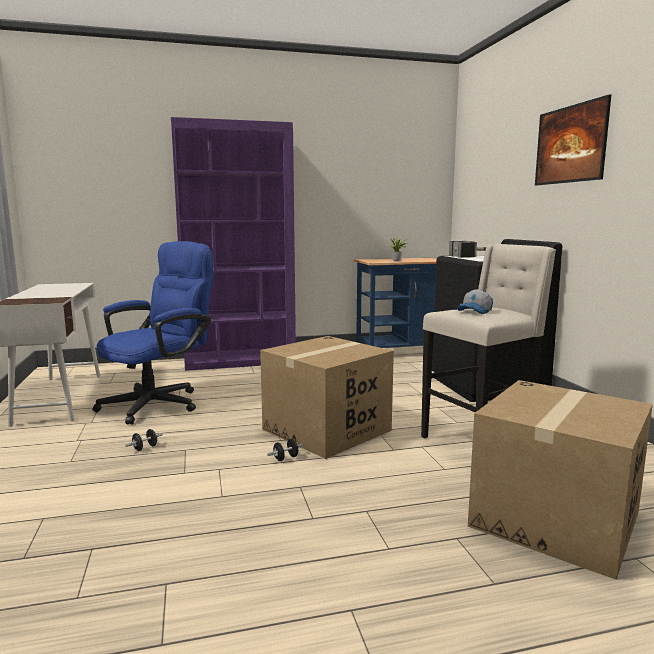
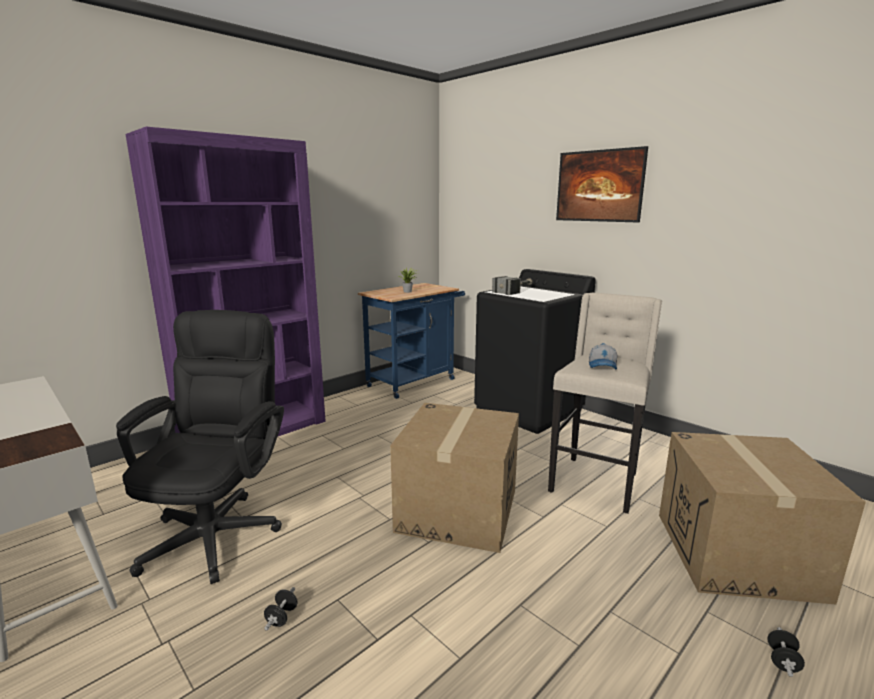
camera: 30 degrees left, 5 degrees up
(160, 402) = (219, 528): blue office chair -> black office chair
(285, 458) = (462, 568): black dumbbell -> black dumbbell (782, 661)

